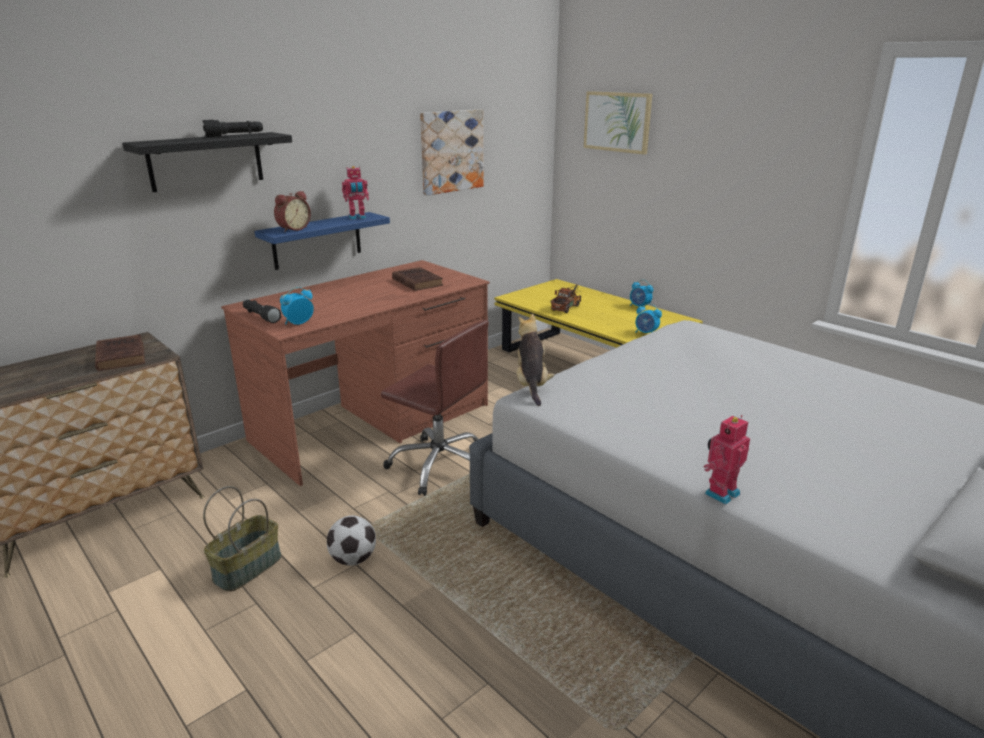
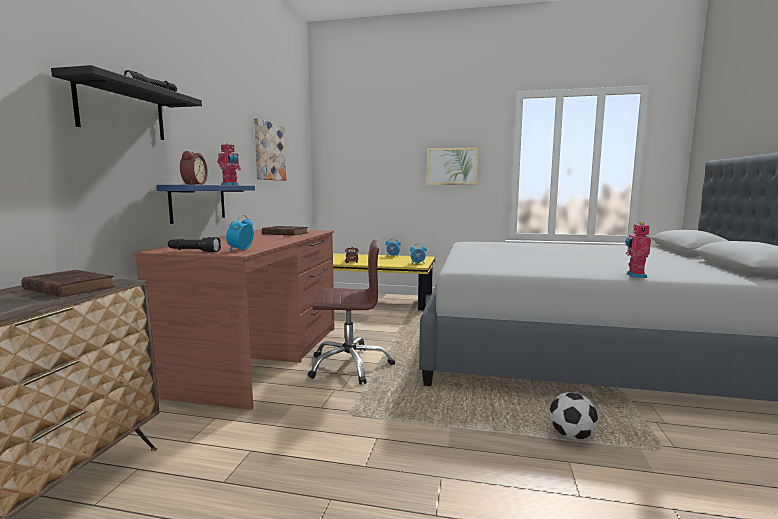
camera: 35 degrees left, 15 degrees down
(247, 567) = (283, 479): basket -> none
(353, 559) = (370, 436): football -> football (571, 436)
(531, 385) = (448, 264): plush toy -> none
(617, 122) = (361, 143): picture -> picture (452, 166)

